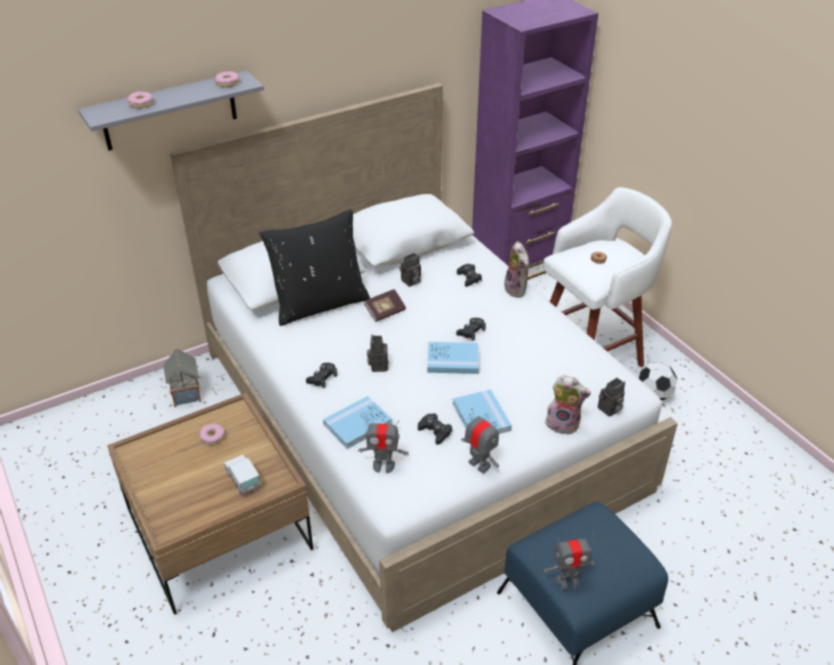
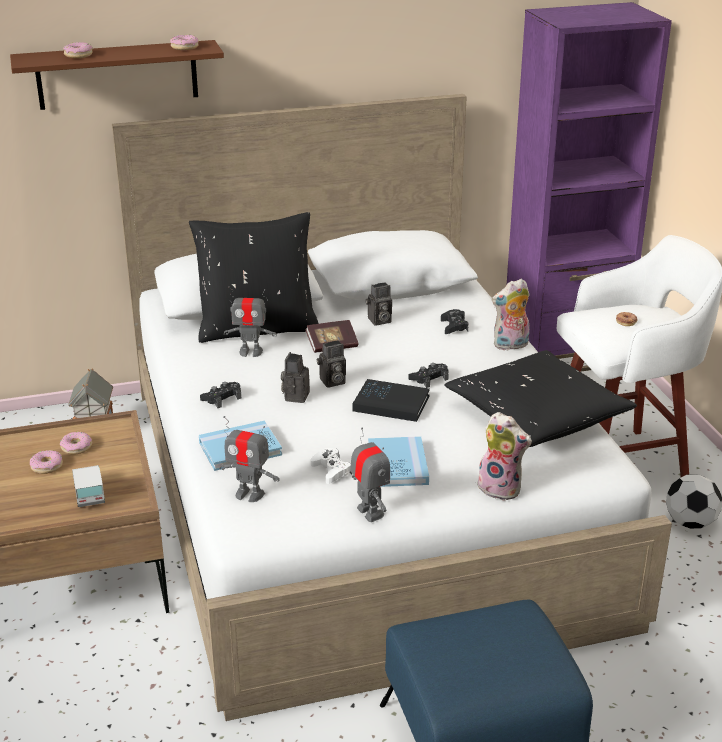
camera: 15 degrees right, 10 degrees down
(169, 111) = (117, 75): grey shelf -> brown shelf
(196, 460) = (47, 466): none -> donut
(435, 431) = (331, 470): black game controller -> white game controller
(453, 360) = (391, 403): blue book -> black book
(517, 290) = (510, 346): plush toy -> plush toy turned 75 degrees clockwise
(562, 352) = (537, 415): none -> black pillow
(567, 580) = (444, 673): toy robot -> toy robot (250, 352)
(609, 410) = (571, 483): camera -> camera (332, 382)

